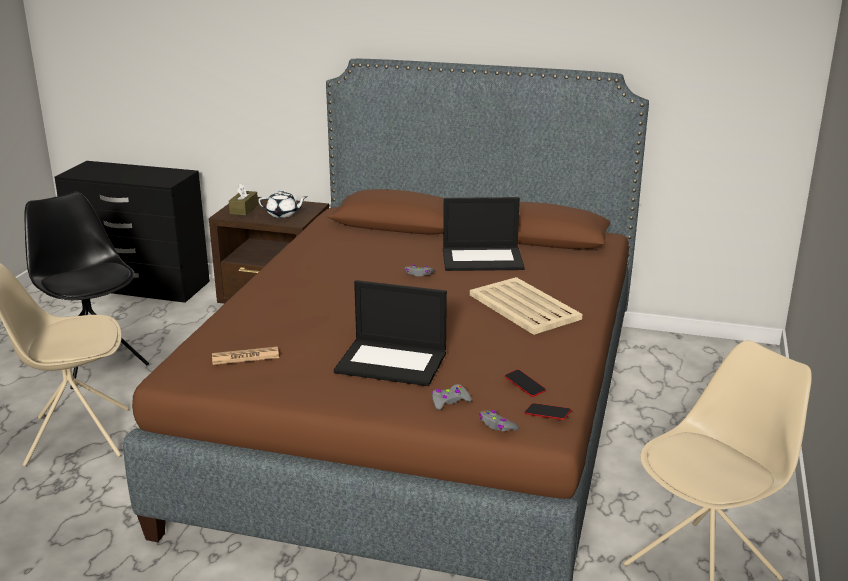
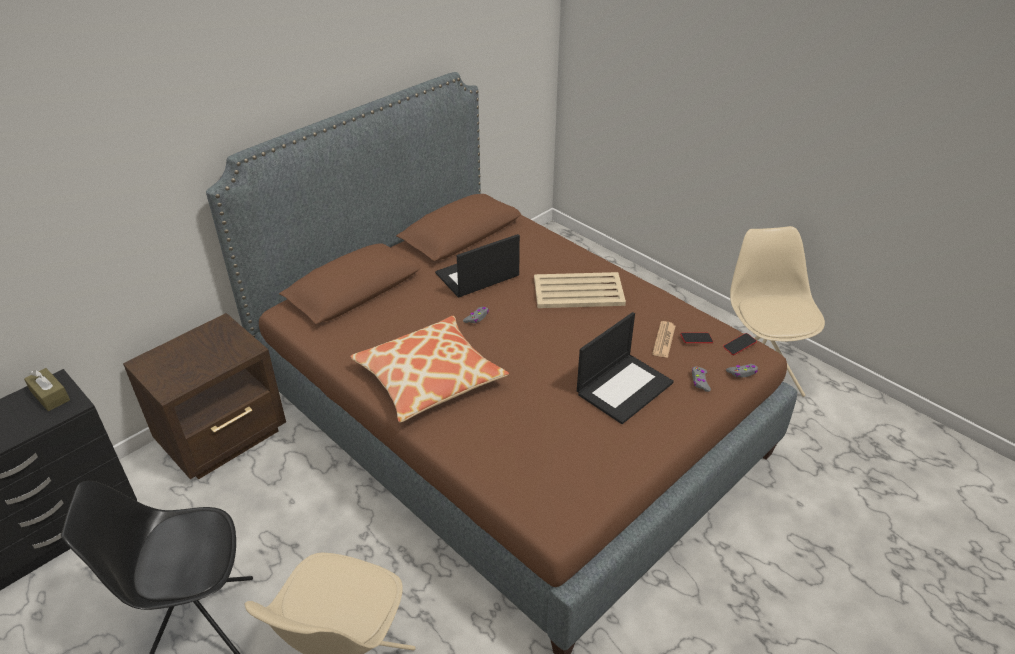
camera: 60 degrees left, 15 degrees up
(244, 209) = (171, 372): brown tissue box -> brown tissue box (50, 395)
(245, 357) = (563, 467): newspaper -> newspaper (664, 340)
(283, 214) = (218, 350): white teapot -> none
(313, 278) = (429, 378): none -> pillow
(483, 259) = (477, 276): laptop -> laptop turned 150 degrees counterclockwise

